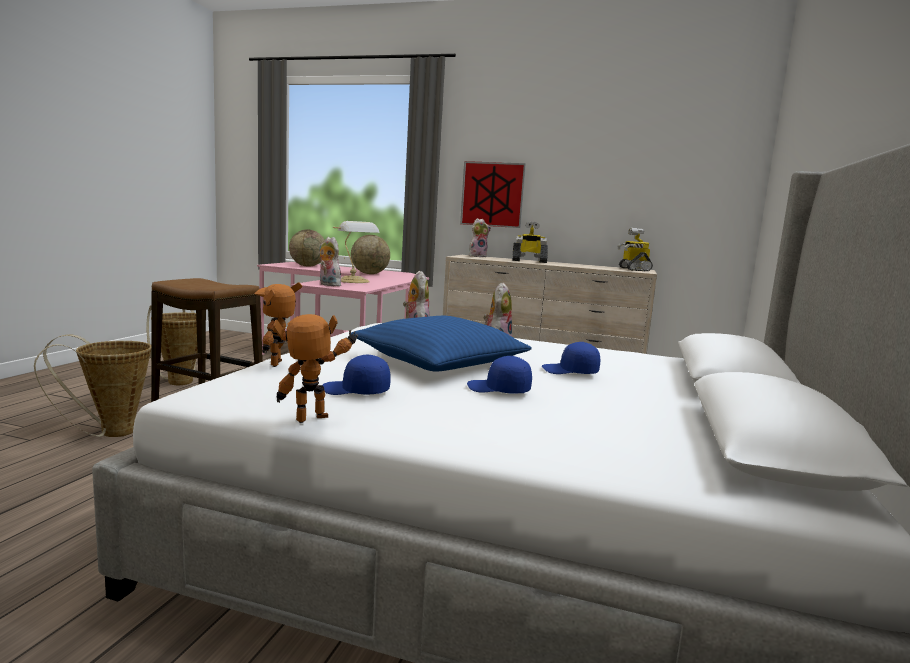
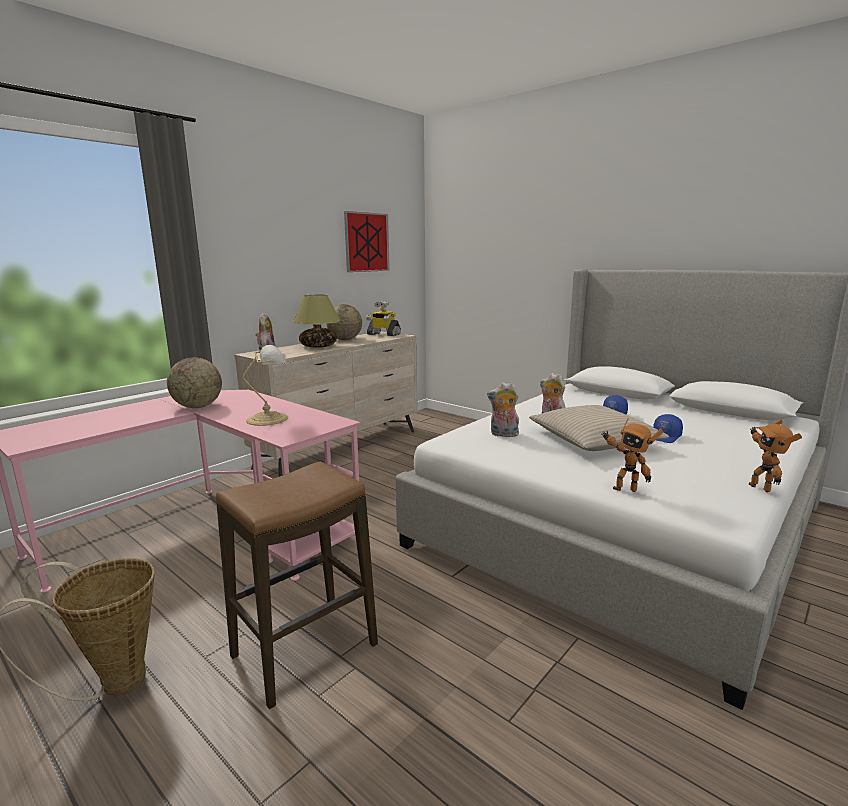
camera: 65 degrees left, 5 degrees up
(109, 433) = (332, 754): basket -> none
(307, 266) = (72, 428): globe -> globe (345, 339)
(328, 285) = (301, 431): plush toy -> none
(356, 391) = (688, 471): blue cap -> none
(440, 361) = (593, 440): blue pillow -> beige pillow
(492, 194) = (251, 284): picture -> picture (366, 242)
(528, 261) = (318, 346): toy robot -> table lamp

